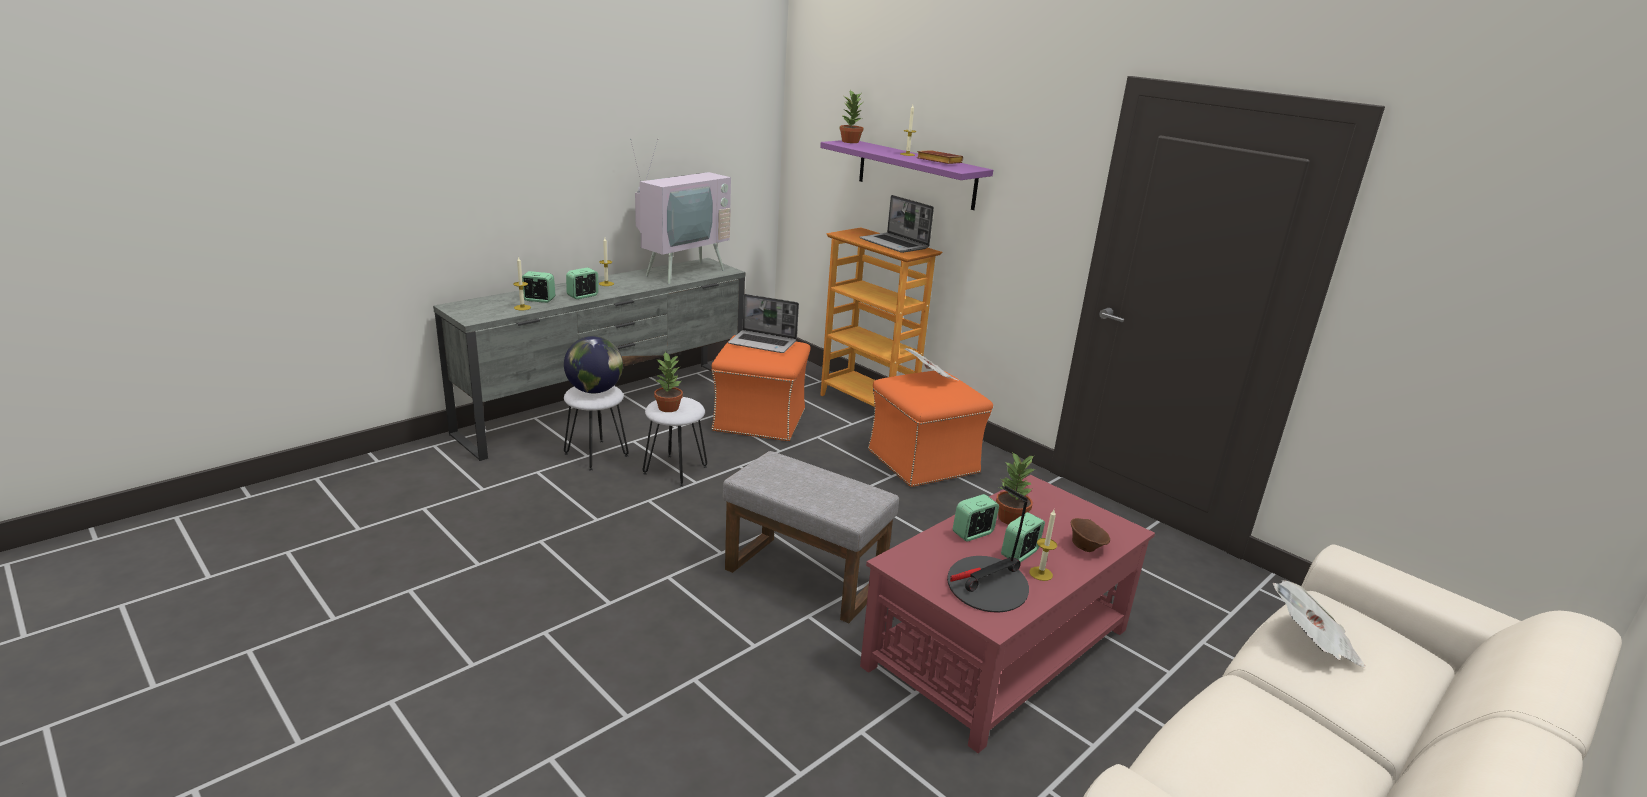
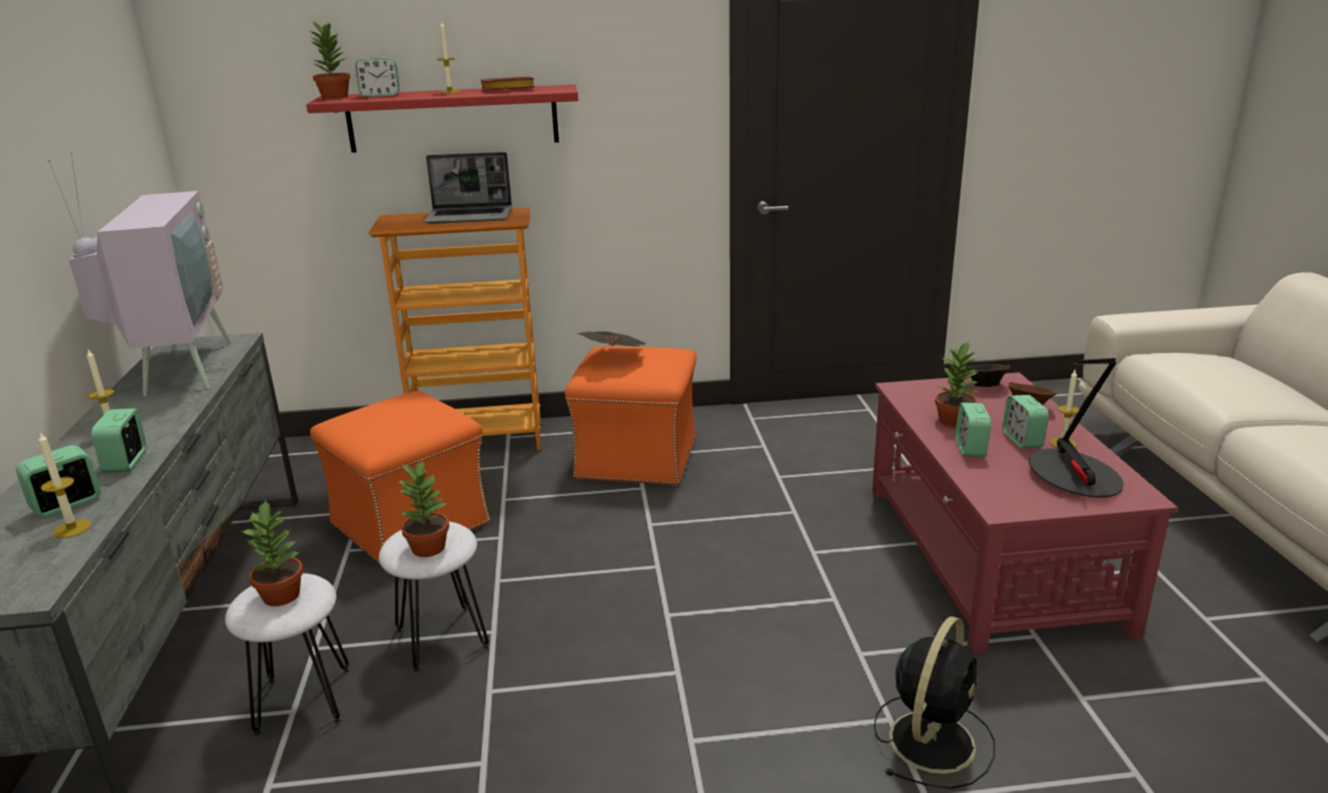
camera: 50 degrees left, 0 degrees up
(595, 390) = (282, 595): globe -> potted plant
(751, 669) = (933, 739): none -> black fan
(763, 343) = (383, 413): laptop -> none
(807, 577) = (785, 624): grey ottoman -> none
(871, 146) = (380, 95): none -> alarm clock
(916, 174) = (453, 118): purple shelf -> red shelf
(1097, 520) = (984, 386): none -> brown bowl
(1311, 643) = (1213, 382): newspaper -> none

